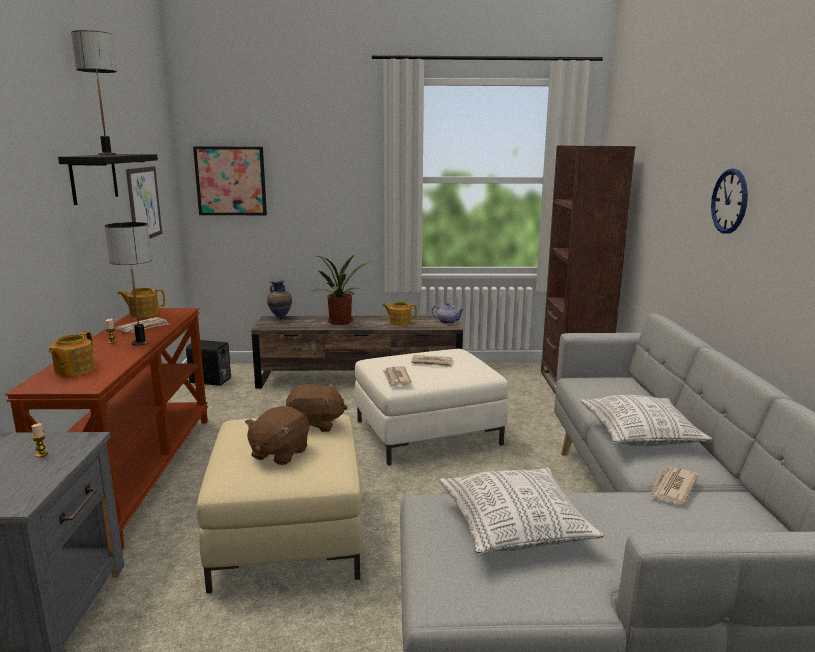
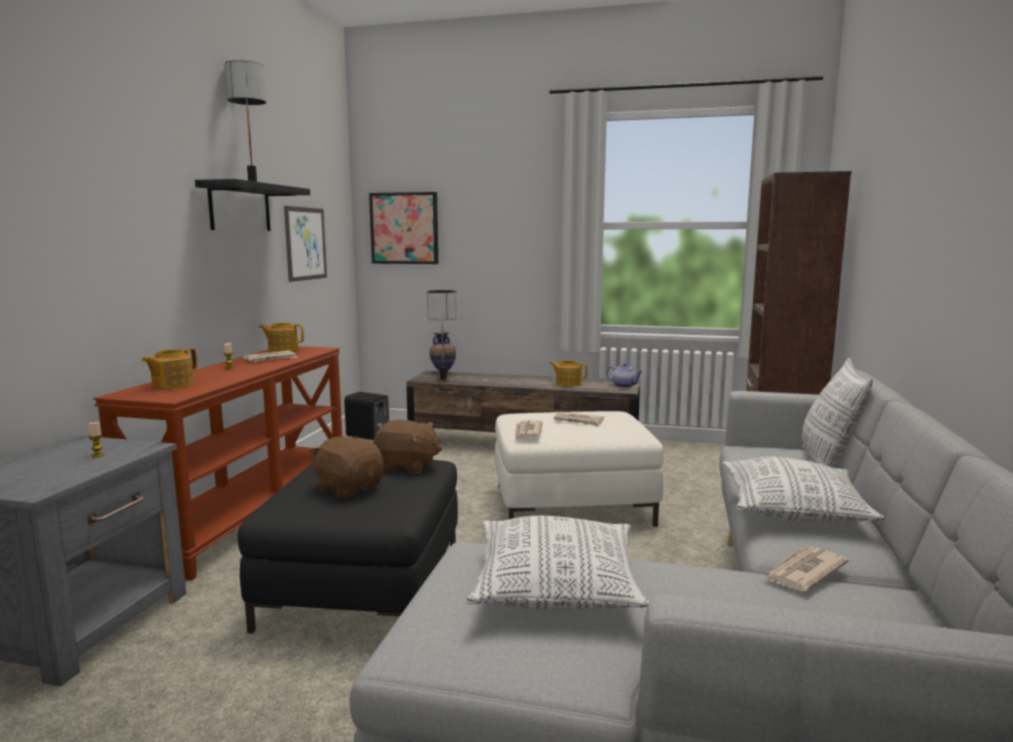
camera: 15 degrees right, 5 degrees down
(140, 343) = (254, 370): table lamp -> table lamp (443, 380)
(279, 453) = (349, 488): brown plush toy -> brown plush toy turned 90 degrees clockwise
(288, 532) = (364, 585): beige ottoman -> black ottoman
(340, 322) = (503, 380): potted plant -> none
(644, 391) = (827, 465): none -> pillow
(729, 201) = (941, 210): wall clock -> none

